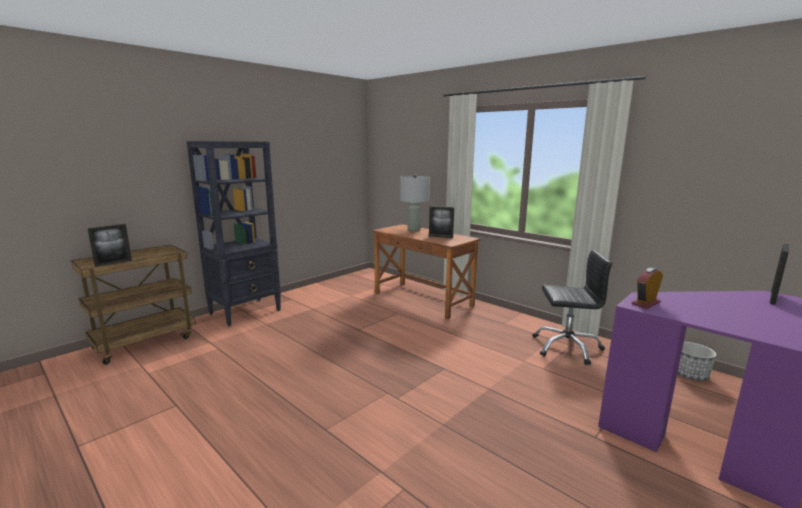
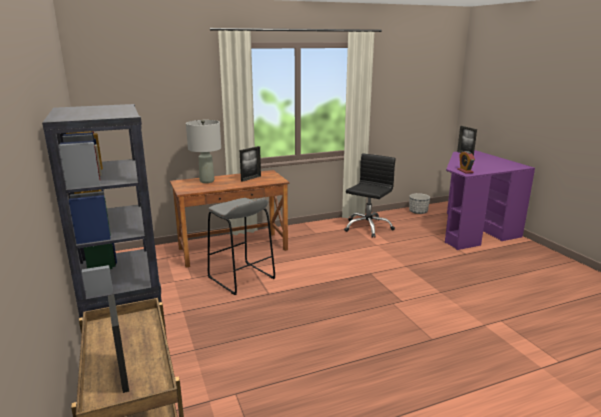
camera: 65 degrees left, 5 degrees up
(375, 314) = (241, 278): none -> grey stool

